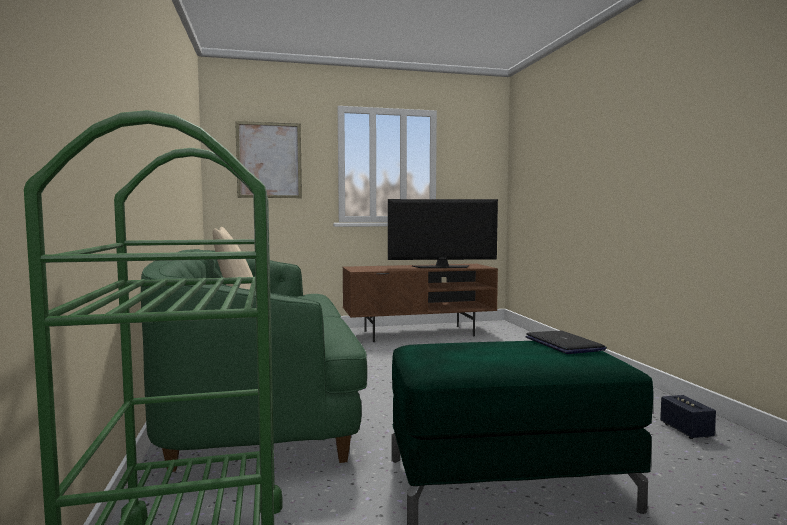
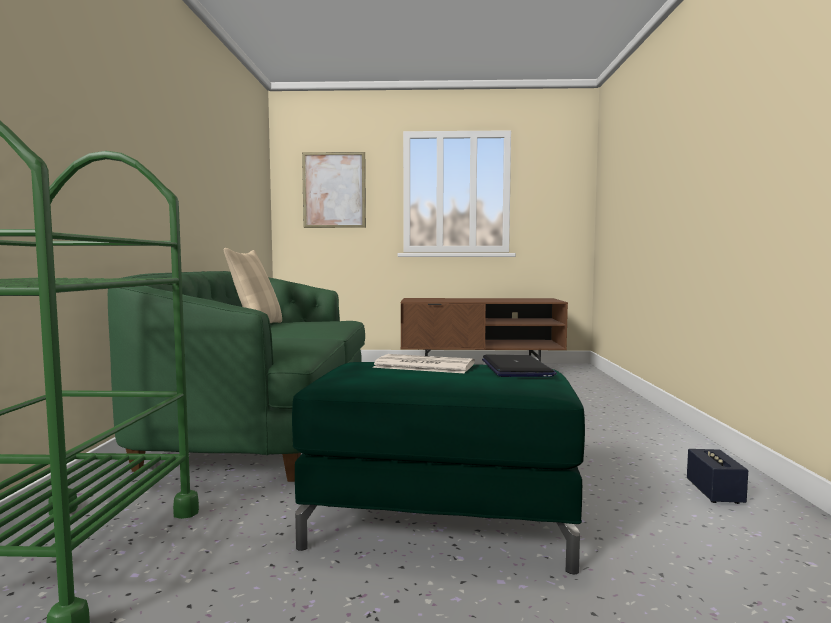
camera: 15 degrees right, 0 degrees up
(442, 267) = (506, 300): television -> none
(485, 346) = (422, 365): none -> newspaper

